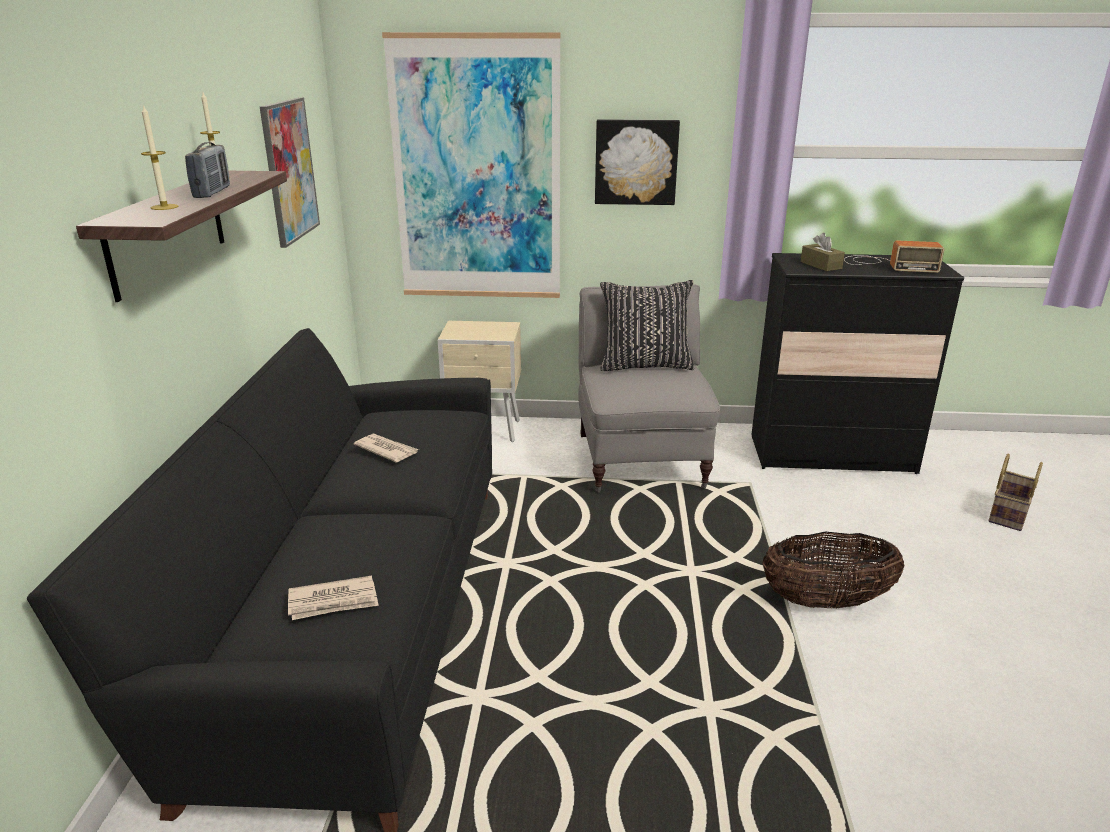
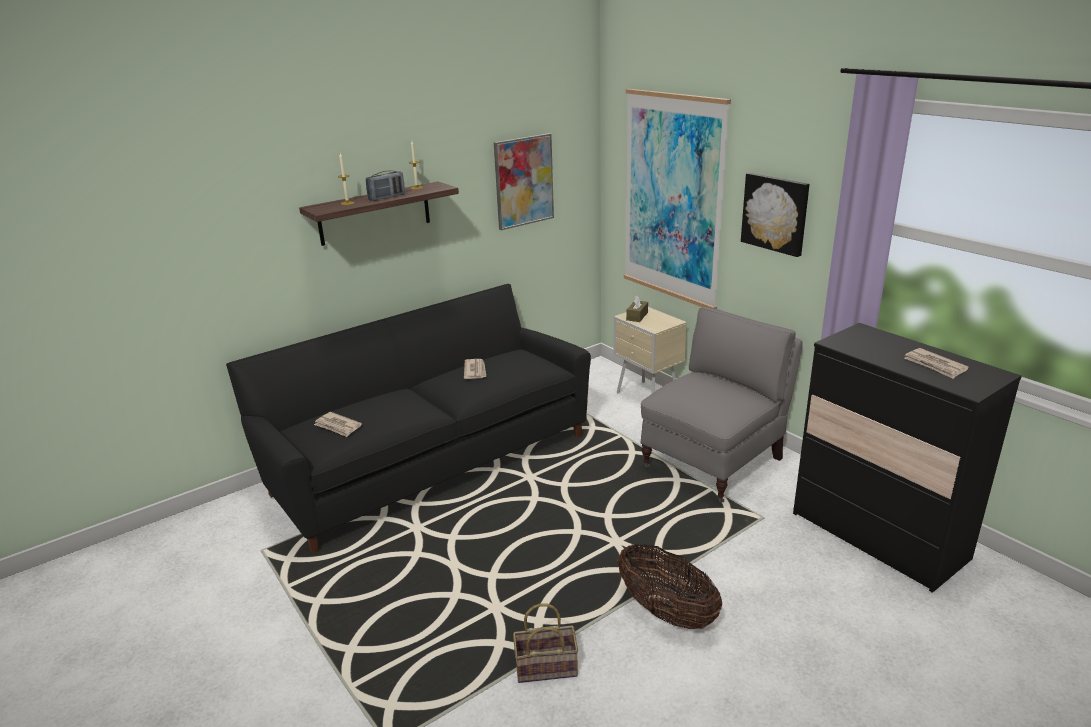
camera: 50 degrees right, 0 degrees up
(645, 365) = (723, 384): black pillow -> none
(821, 265) = (866, 346): brown tissue box -> brown tissue box (637, 316)
(886, 264) = (935, 365): radio -> newspaper
(1007, 513) = (957, 668): basket -> basket (547, 666)

